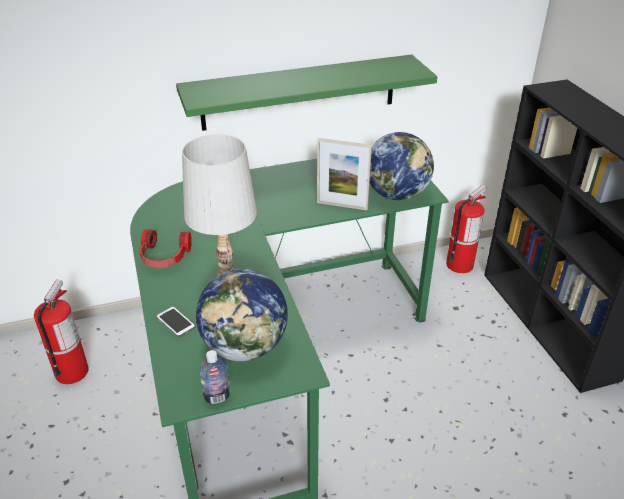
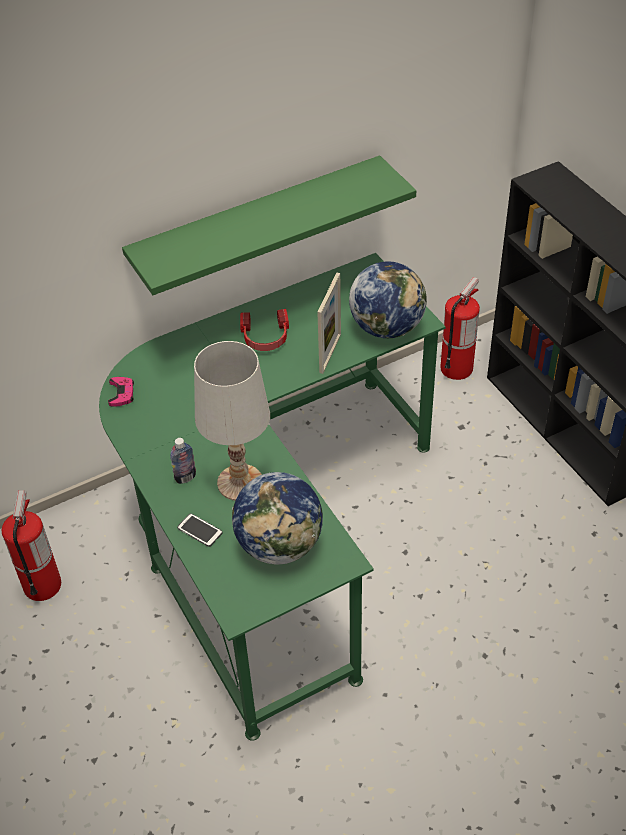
camera: 10 degrees left, 10 degrees up
(156, 209) = (121, 393): none -> pink game controller
(164, 257) = (156, 455): headphones -> headphones (265, 338)
(217, 397) = (271, 602): bottle -> bottle (185, 477)
(342, 205) = (330, 353): picture frame -> picture frame turned 75 degrees counterclockwise

